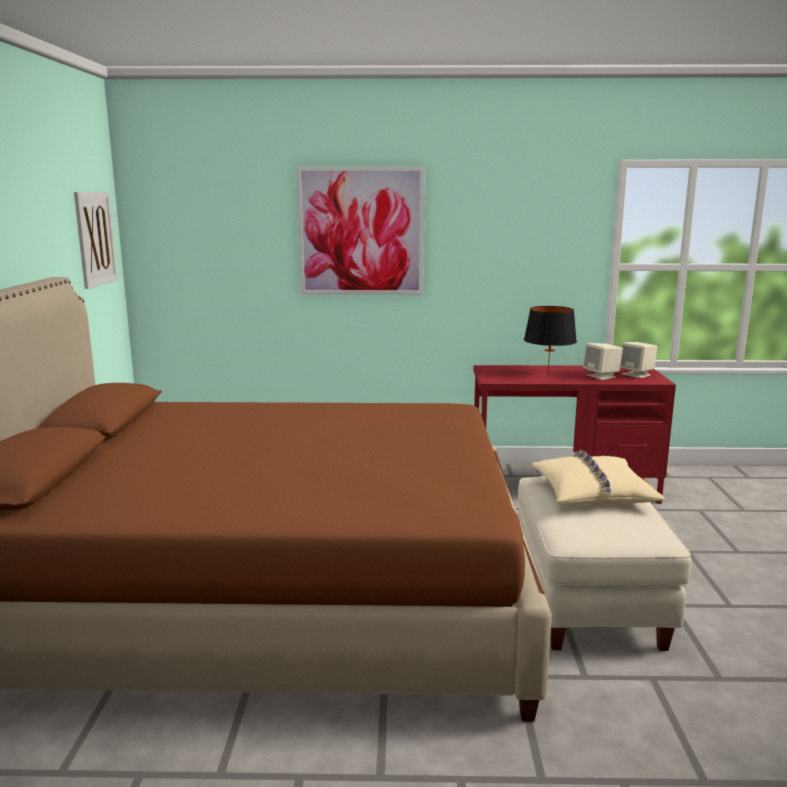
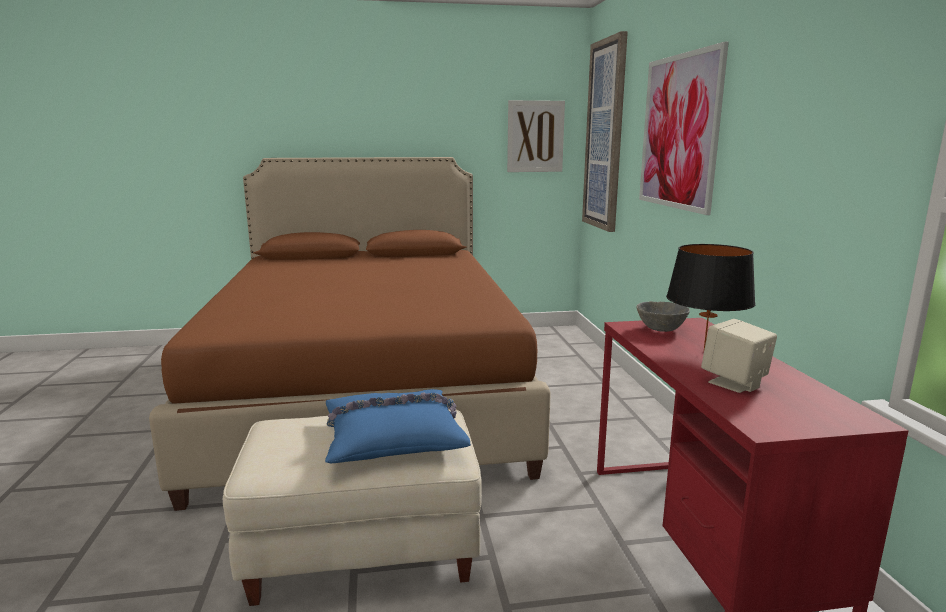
camera: 80 degrees right, 0 degrees up
(190, 234) = (605, 136): none -> picture
(501, 375) = (661, 329): none -> grey bowl
(592, 493) = (393, 437): beige pillow -> blue pillow
(636, 374) = (791, 411): beige speaker -> none

